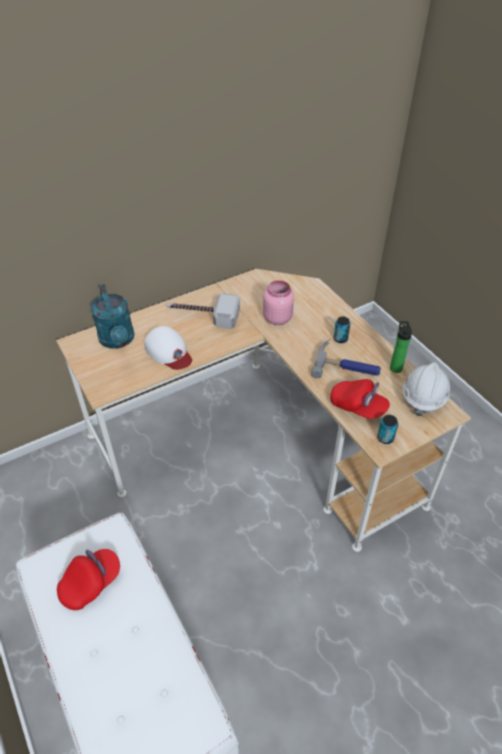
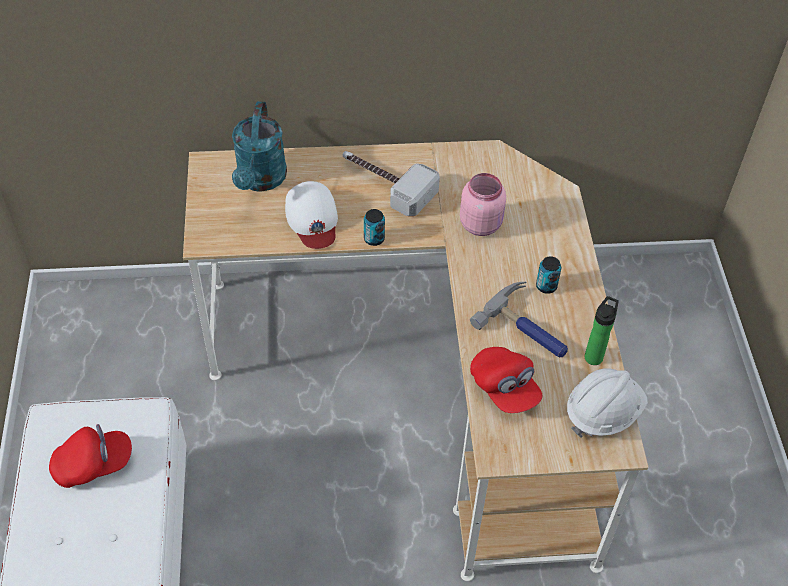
camera: 25 degrees right, 5 degrees up
(385, 438) = (511, 444): can -> can (374, 239)

